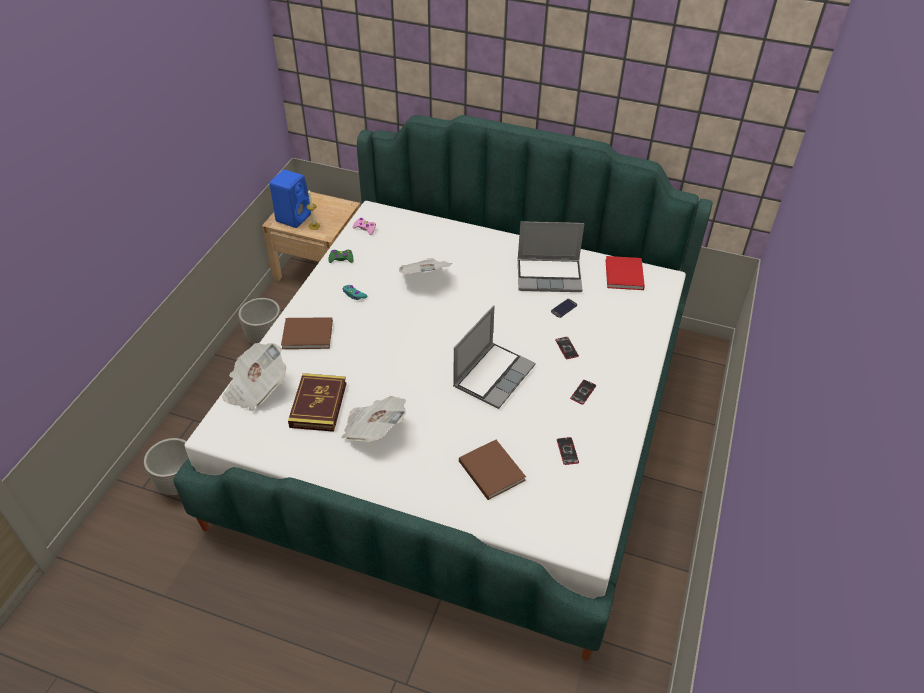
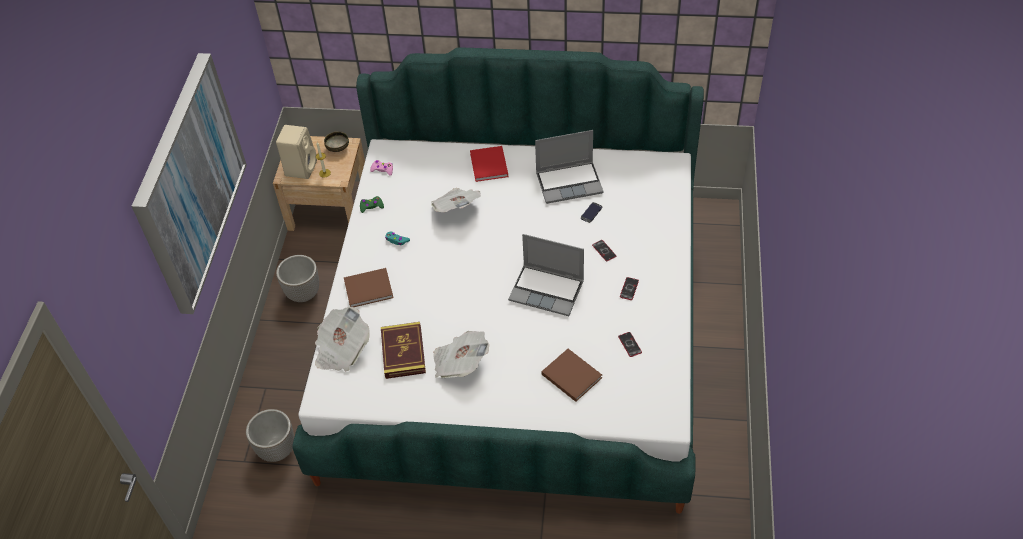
camera: 10 degrees left, 5 degrees up
(132, 173) = (189, 182): none -> picture
(294, 217) = (301, 167): blue speaker -> beige speaker
(335, 207) = (337, 148): none -> bowl
(493, 375) = (547, 290): laptop -> laptop turned 90 degrees clockwise
(624, 275) = (636, 168): red book -> red book (489, 166)

